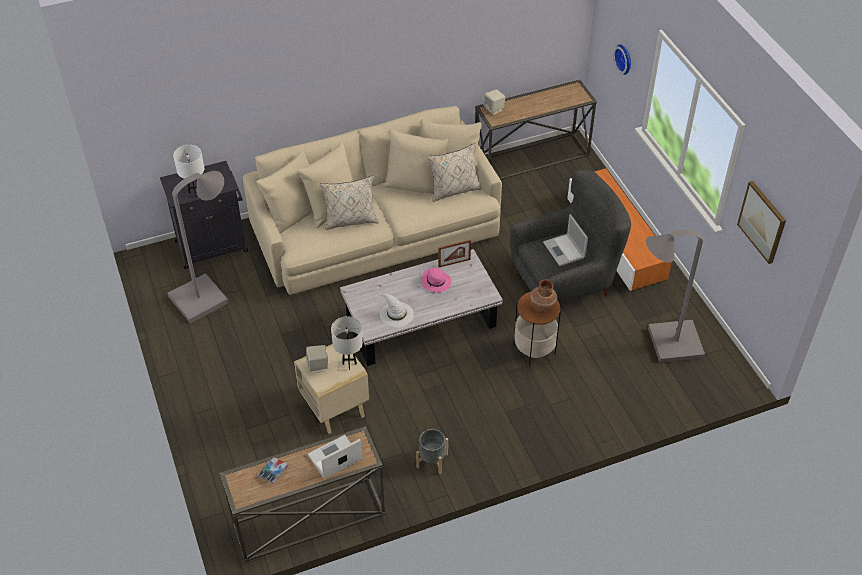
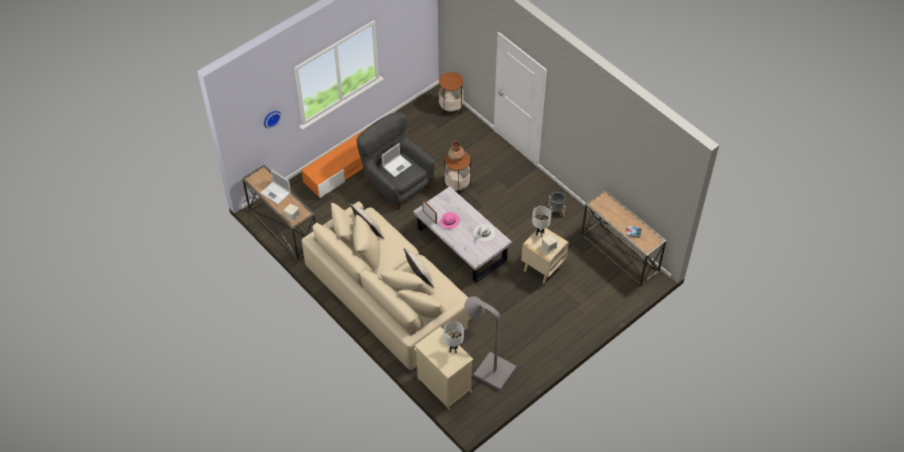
camera: 110 degrees left, 5 degrees up
(213, 246) = (443, 385): black cabinet -> beige cabinet
(334, 458) = (612, 210): laptop -> laptop (276, 193)
(666, 344) = (425, 128): grey floor lamp -> none
(705, 388) = (451, 107): none -> side table
(762, 221) = (404, 34): picture -> none

